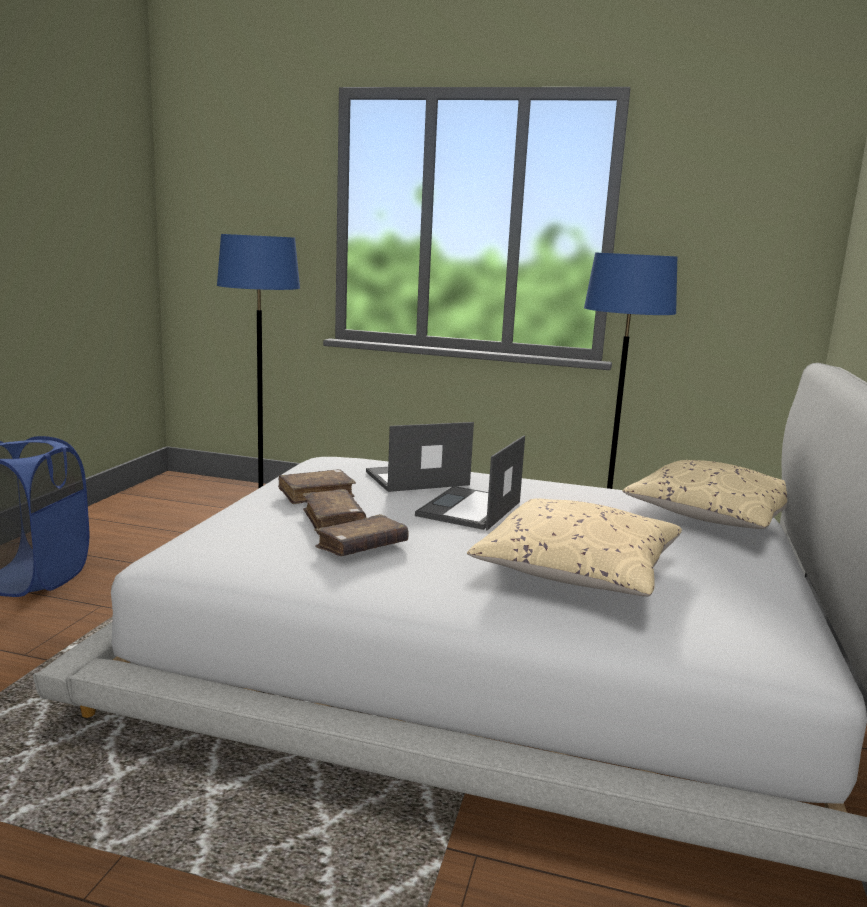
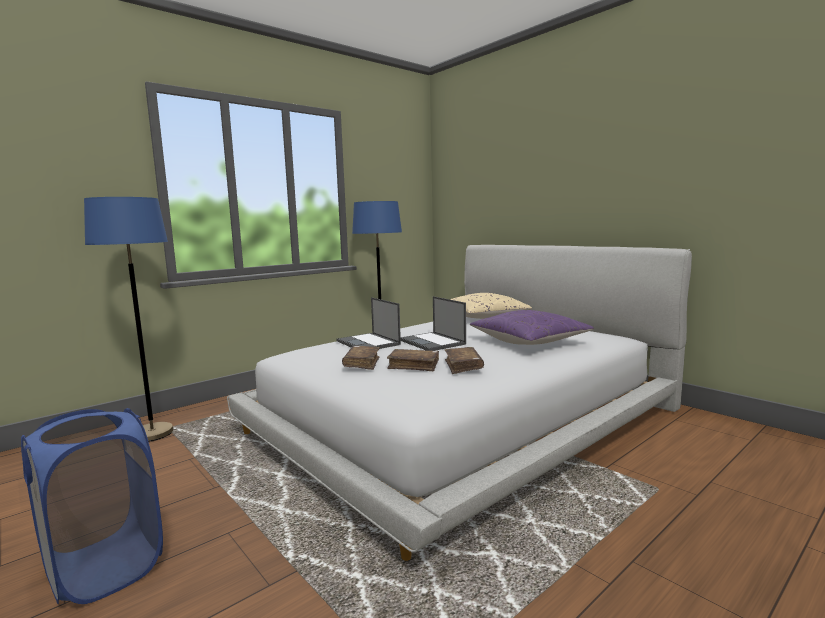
camera: 55 degrees left, 5 degrees down
(416, 479) = (368, 343): laptop -> laptop turned 45 degrees counterclockwise
(577, 571) = (529, 341): beige pillow -> purple pillow

